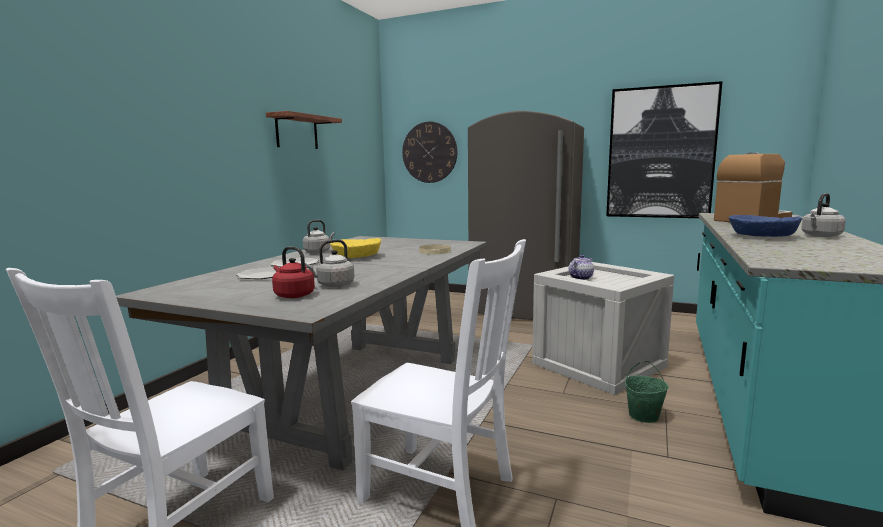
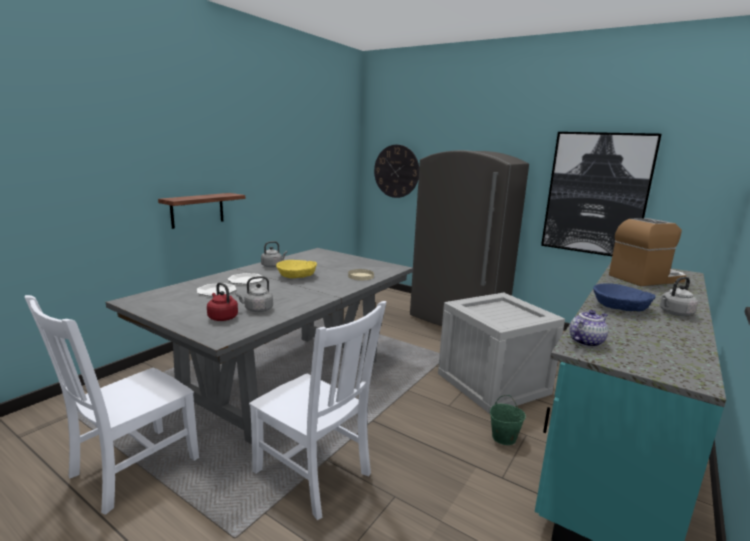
camera: 10 degrees right, 5 degrees up
(297, 132) = (277, 157): shelf -> shelf (197, 210)
(580, 278) = (483, 310): teapot -> teapot (586, 341)

